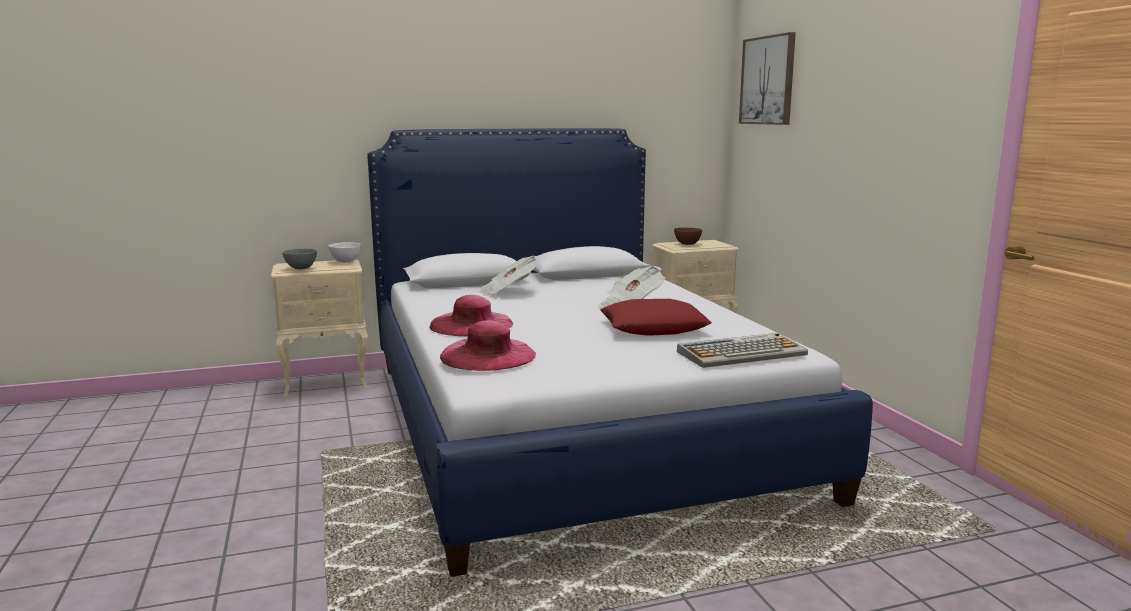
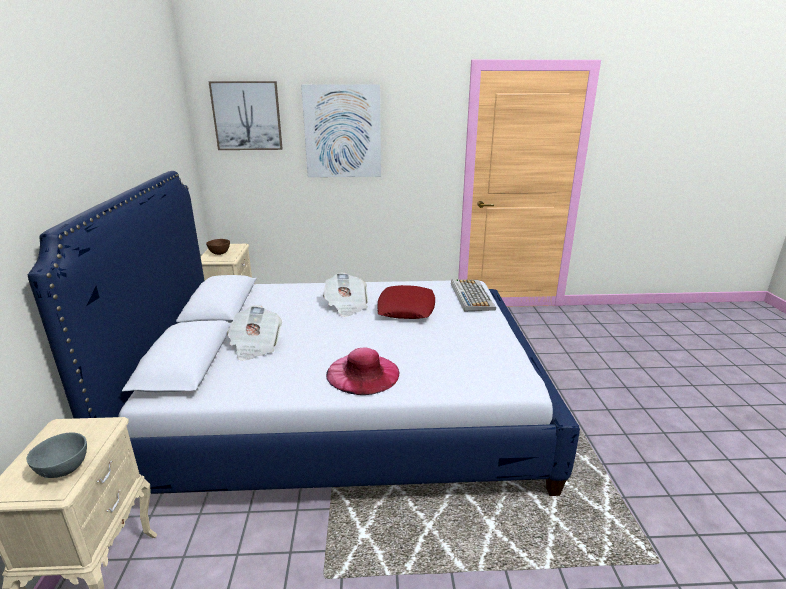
camera: 75 degrees left, 10 degrees up
(345, 261) = (62, 428): white bowl -> none
(487, 355) = (461, 372): pink hat -> none
(845, 100) = (342, 132): none -> picture

